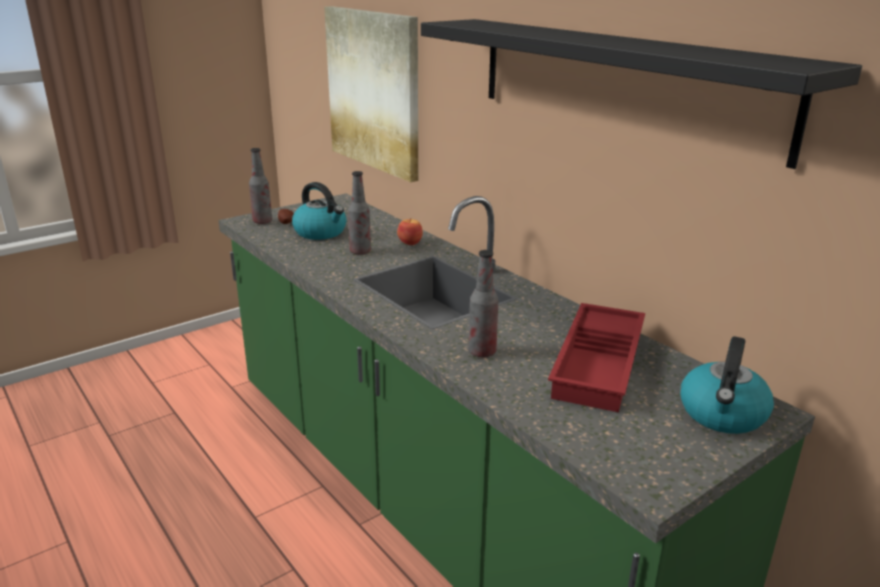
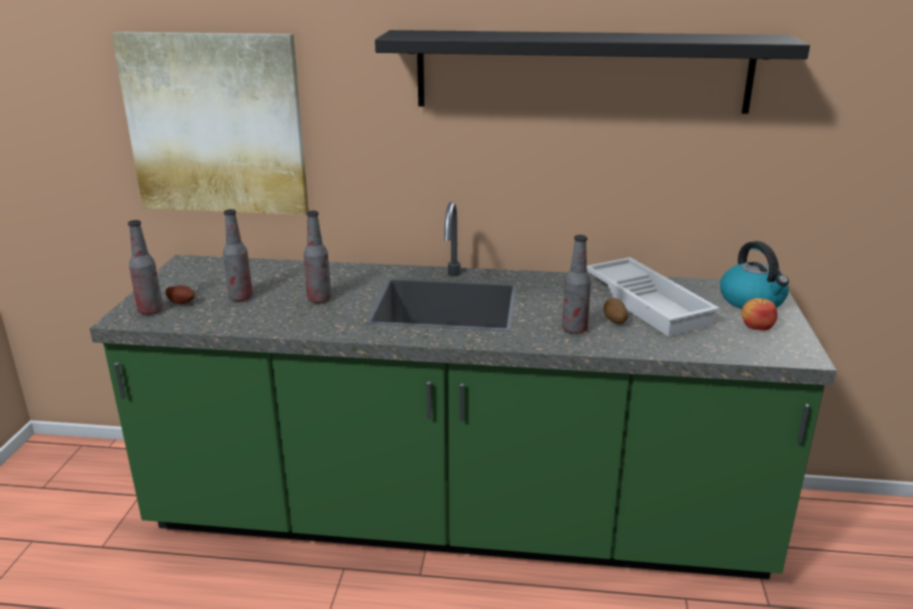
camera: 45 degrees left, 0 degrees up
(321, 232) = (241, 297): kettle -> bottle
(410, 242) = (344, 275): apple -> apple (756, 327)
(532, 362) = (614, 321): none -> potato
(600, 364) = (649, 303): red tray -> white tray

